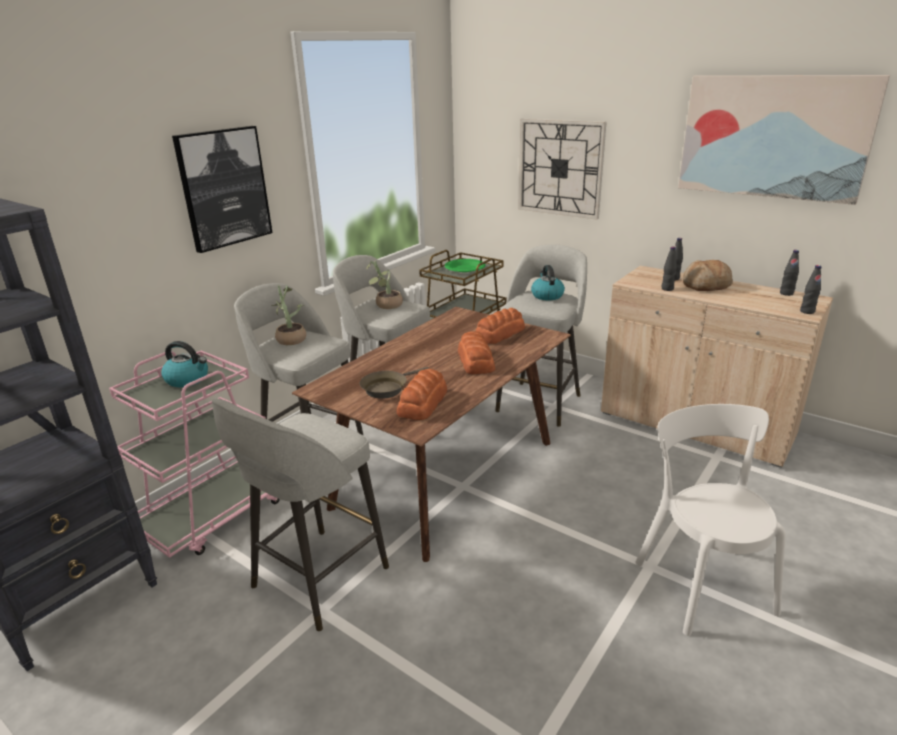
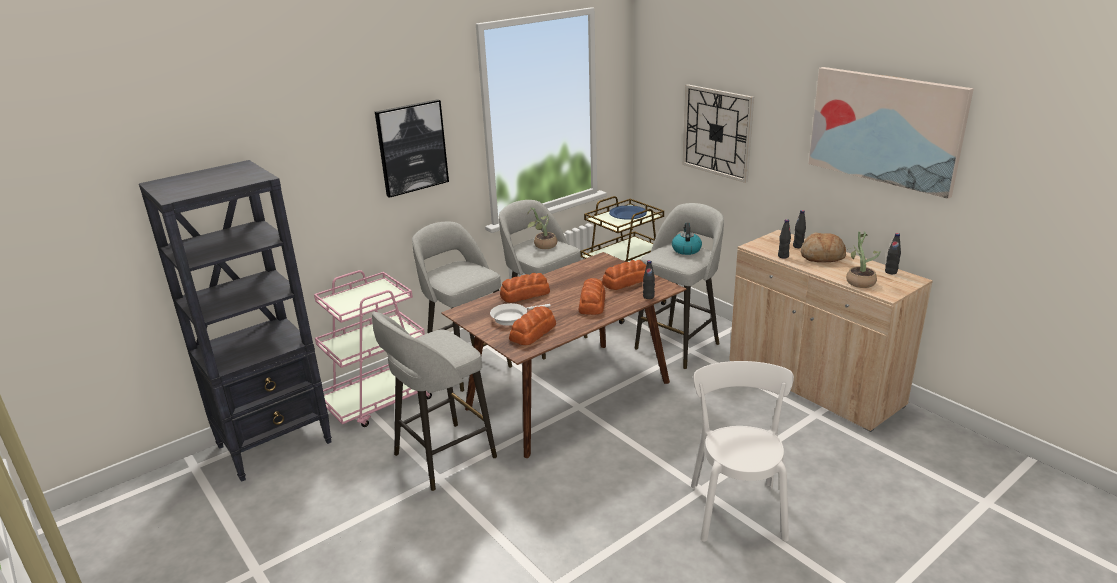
camera: 15 degrees right, 0 degrees up
(188, 379) = (369, 293): kettle -> none
(290, 338) = (454, 268): potted plant -> potted plant (858, 281)
(387, 388) = (512, 317): brown frying pan -> white frying pan
(389, 359) = (524, 294): none -> bread
(464, 268) = (627, 215): green plate -> blue plate
(807, 311) = (892, 292): black bottle -> black bottle (648, 297)

